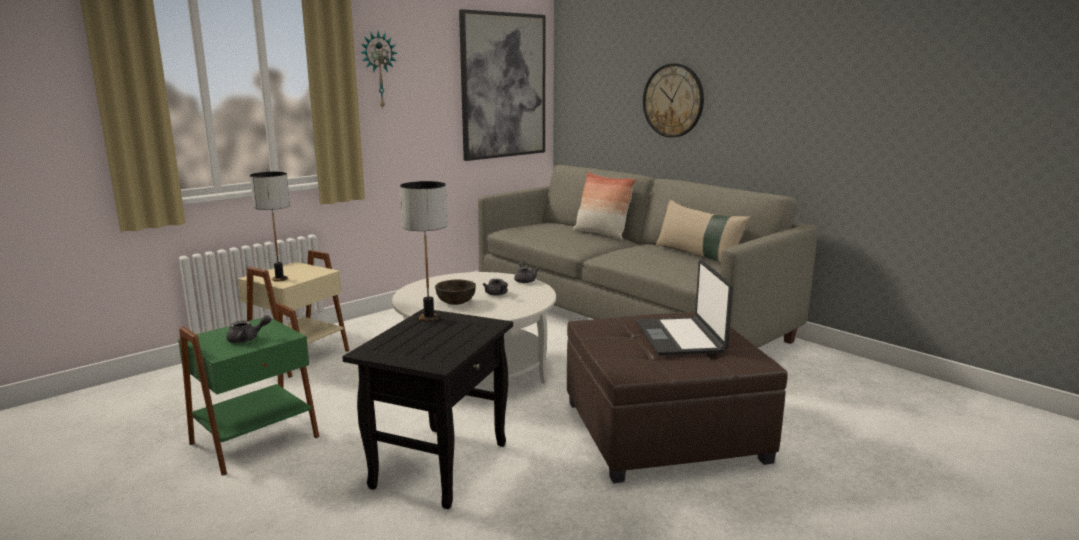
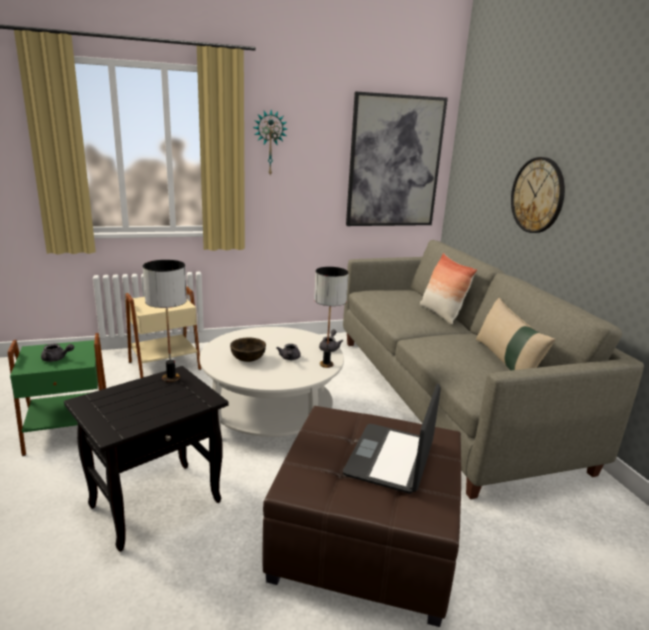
camera: 25 degrees right, 5 degrees up
(280, 279) = (148, 306): table lamp -> table lamp (326, 364)

